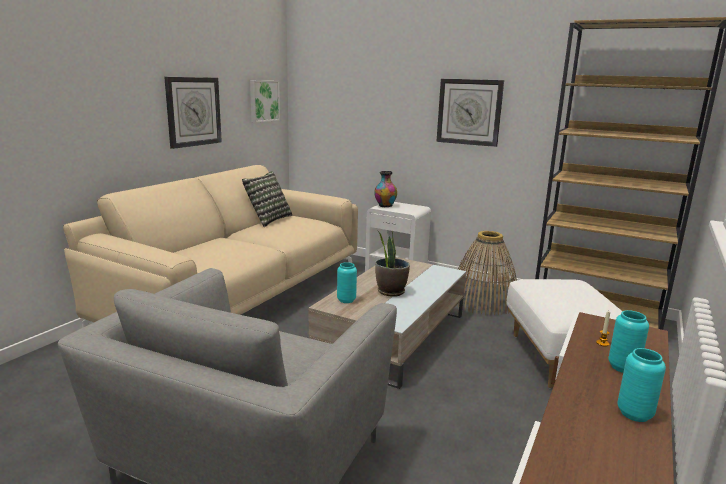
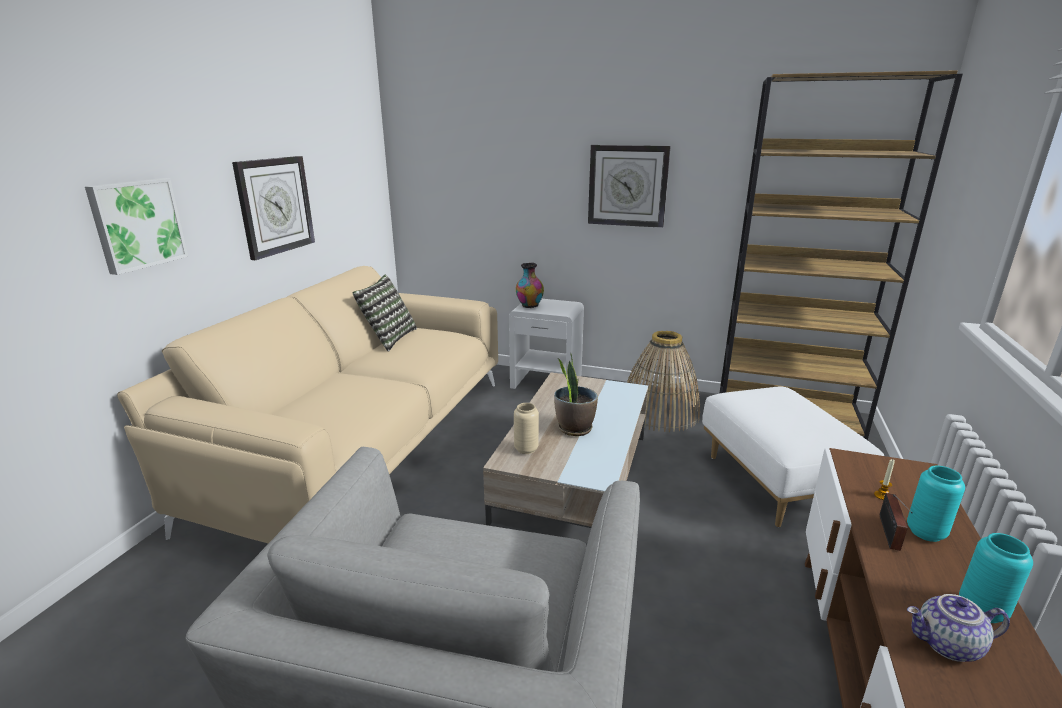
camera: 10 degrees left, 5 degrees up
(263, 101) = (359, 180): picture -> picture (137, 224)
(346, 300) = (526, 449): turquoise vase -> beige vase
(590, 365) = (889, 534): none -> radio
(590, 428) = (948, 646): none -> teapot

